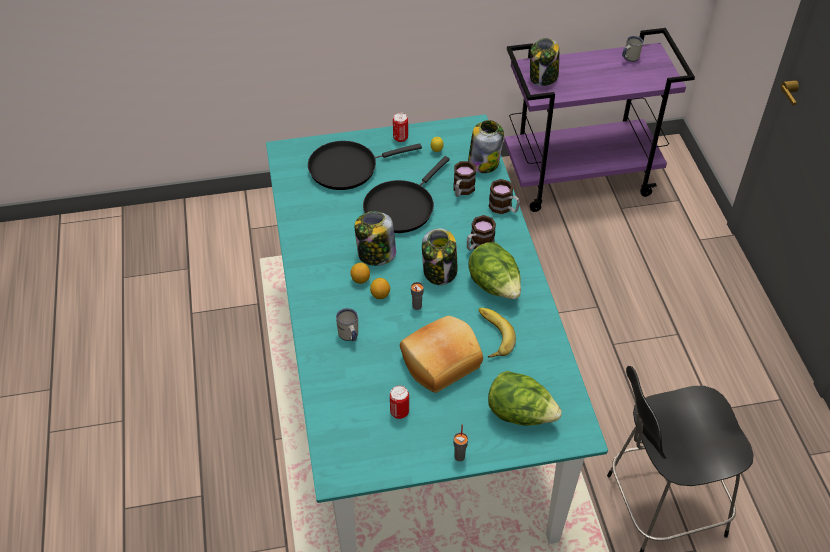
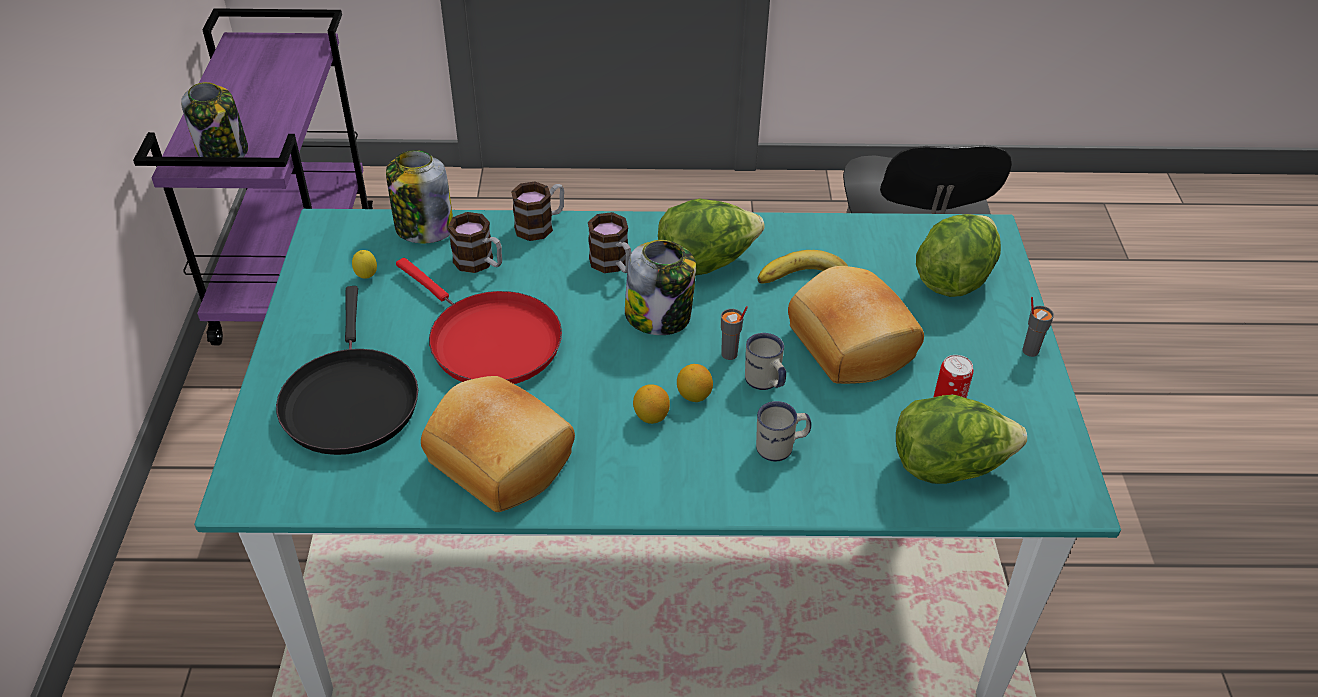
camera: 80 degrees left, 5 degrees down
(321, 229) = (503, 458): none -> bread
(350, 413) = (948, 466): none -> lettuce
(376, 254) = (596, 389): jar -> none
(400, 138) = (305, 317): can -> none
(401, 207) = (489, 341): black frying pan -> red frying pan
(629, 58) = (240, 64): white mug -> white mug (765, 383)

